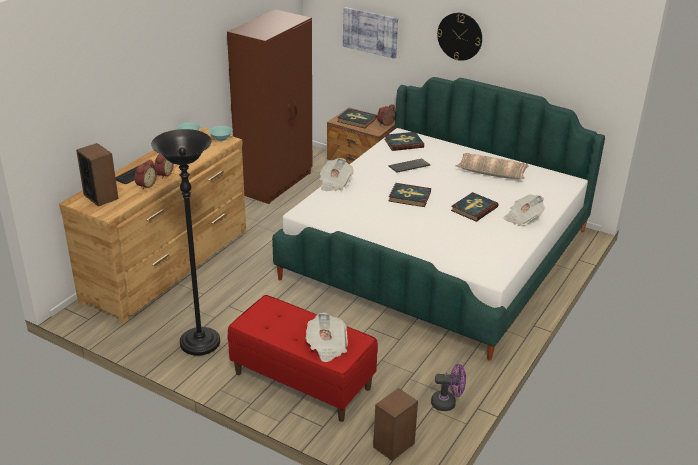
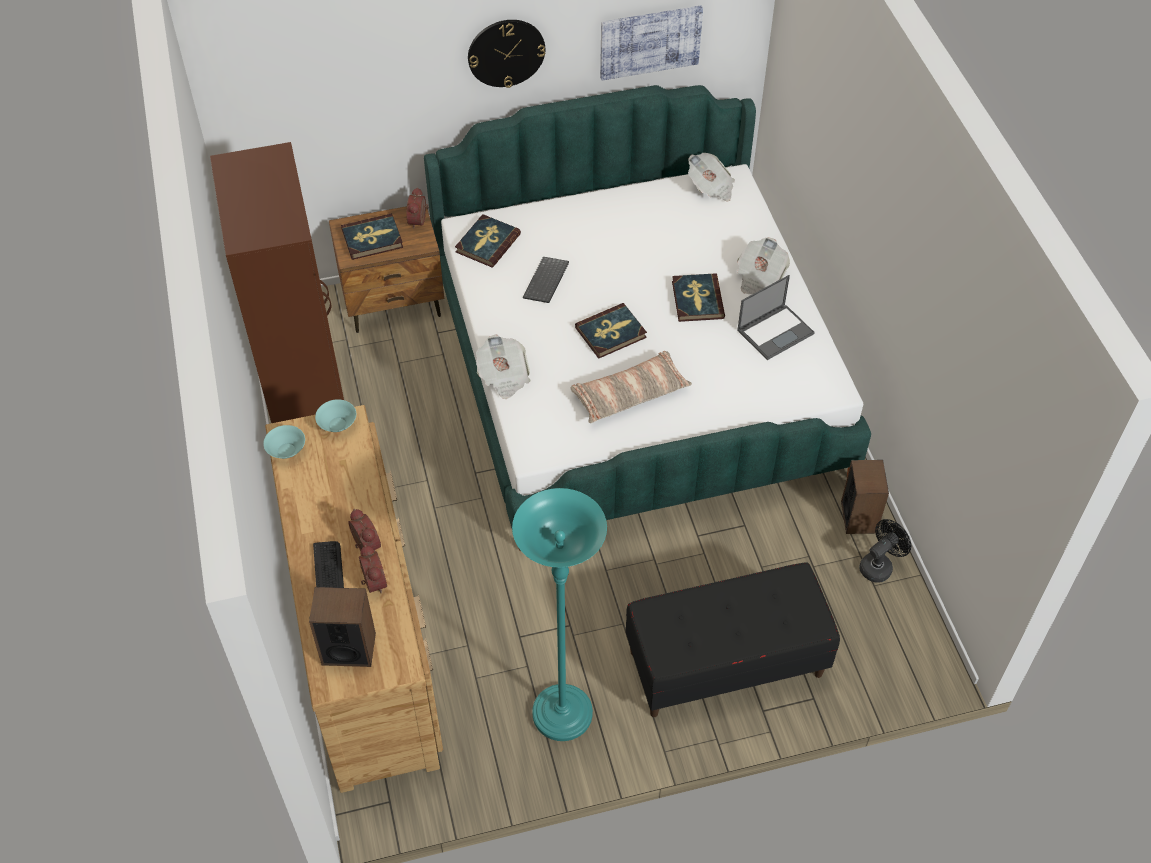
camera: 45 degrees left, 20 degrees up
(200, 343) = (562, 714): black floor lamp -> turquoise floor lamp
(302, 381) = (725, 664): red bench -> black bench
(326, 347) = (781, 616): newspaper -> newspaper (711, 187)
(370, 32) = (343, 101): picture -> picture (650, 41)
(394, 445) = (896, 658): speaker -> speaker (859, 517)
(447, 403) = (879, 565): purple fan -> black fan
(491, 172) = (643, 224): pillow -> pillow (629, 394)
(497, 240) = (776, 331): none -> laptop

